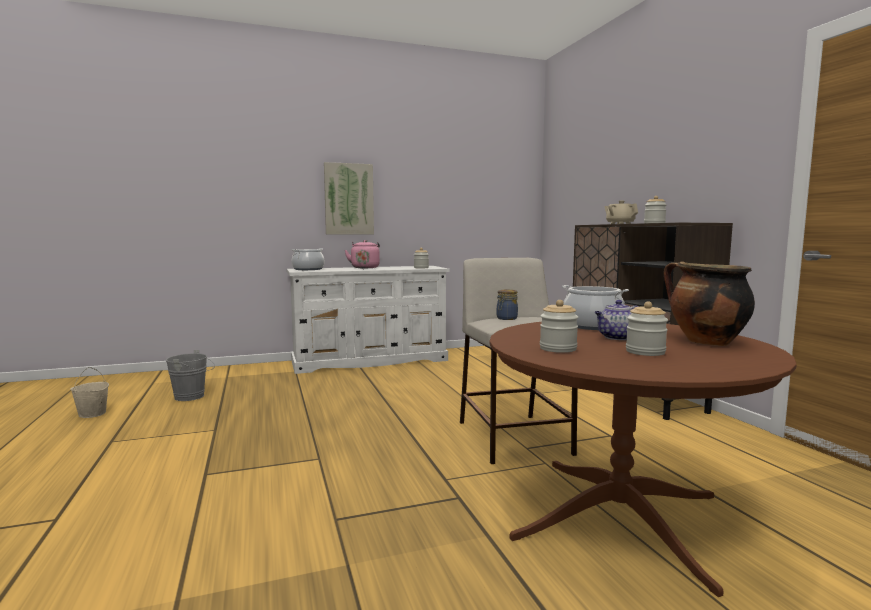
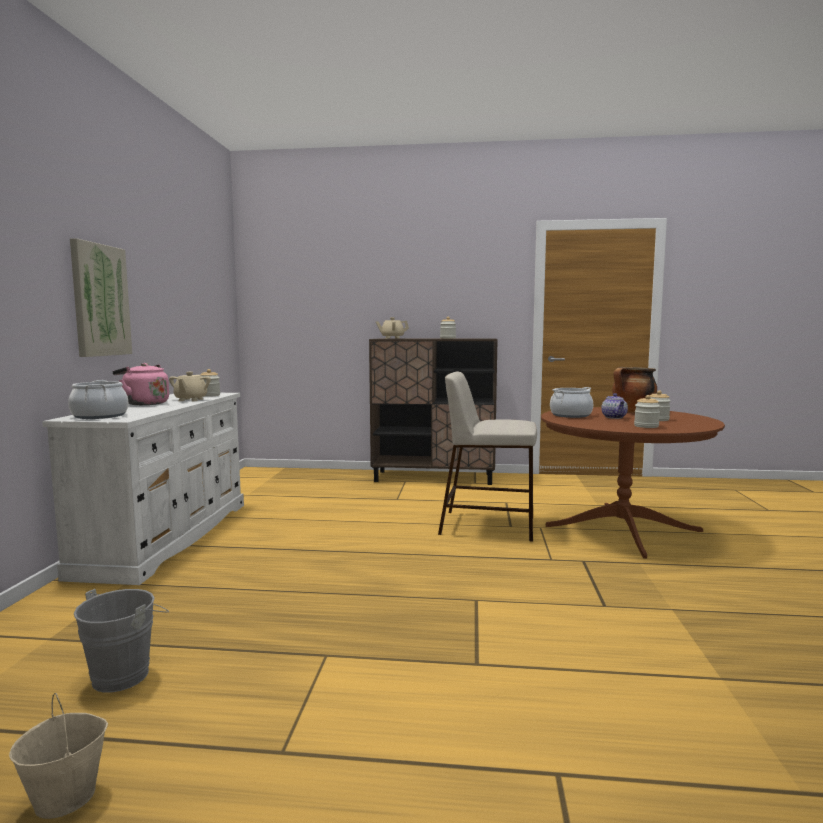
camera: 65 degrees left, 0 degrees up
(393, 268) = (190, 400): none -> beige teapot
(506, 318) = (499, 423): jar -> none

